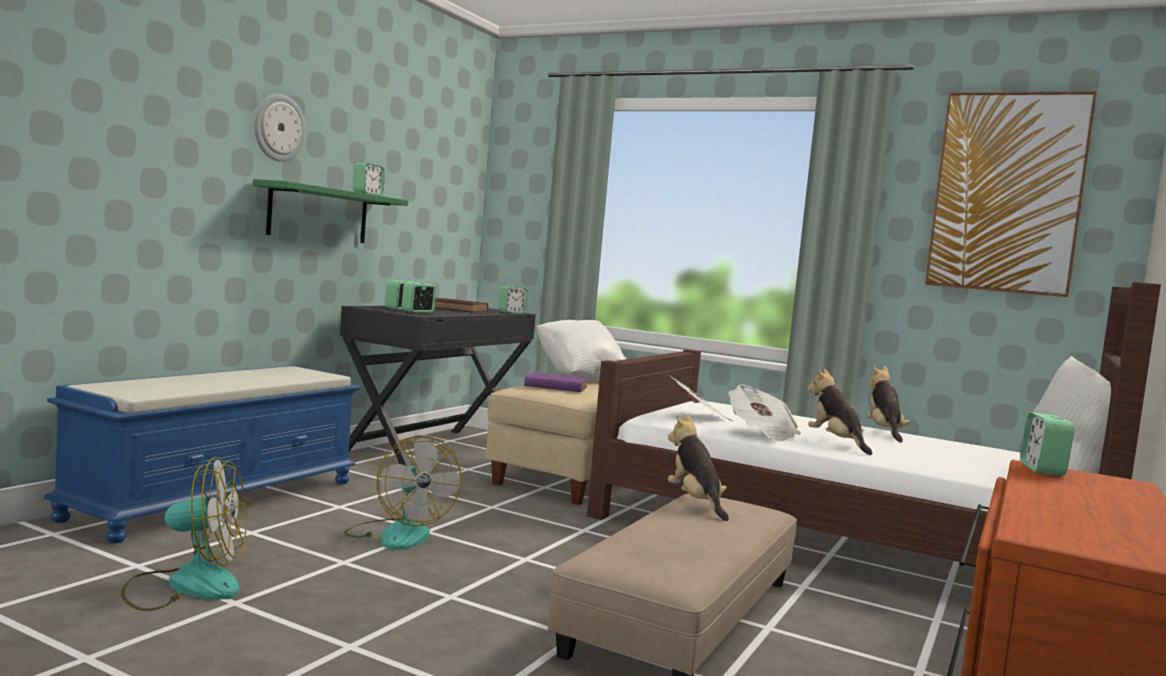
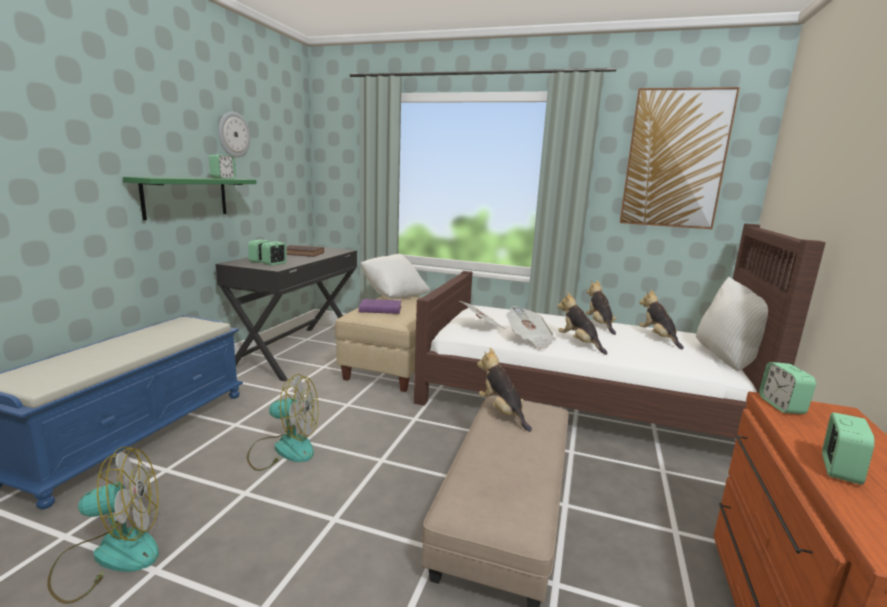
camera: 10 degrees left, 10 degrees up
(278, 128) = (138, 131): wall clock -> wall clock (233, 134)
(398, 534) = (284, 449): fan -> fan turned 45 degrees counterclockwise
(511, 312) = (340, 251): alarm clock -> alarm clock (839, 470)
(969, 451) = (658, 338): none -> plush toy

